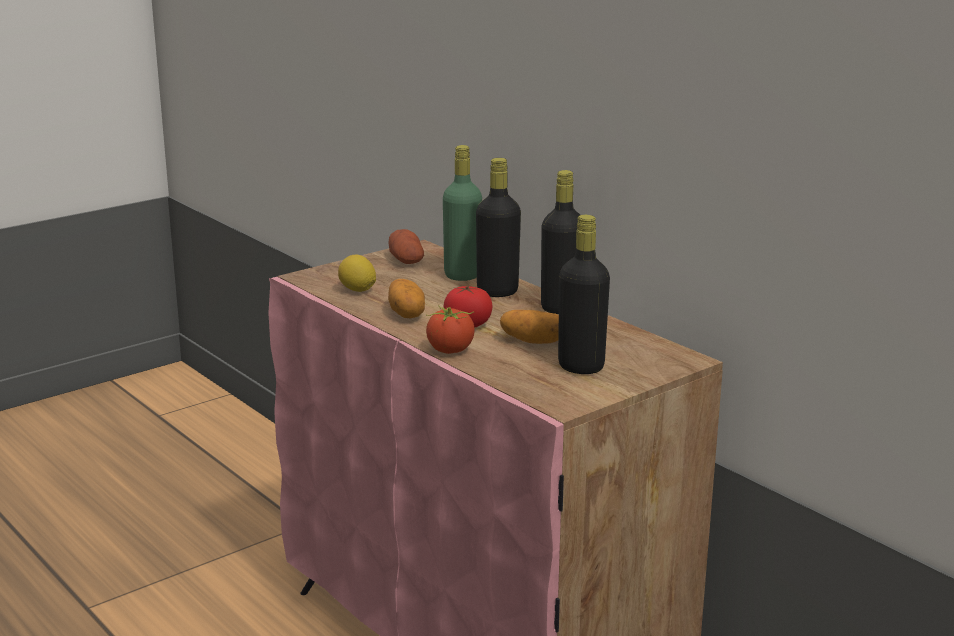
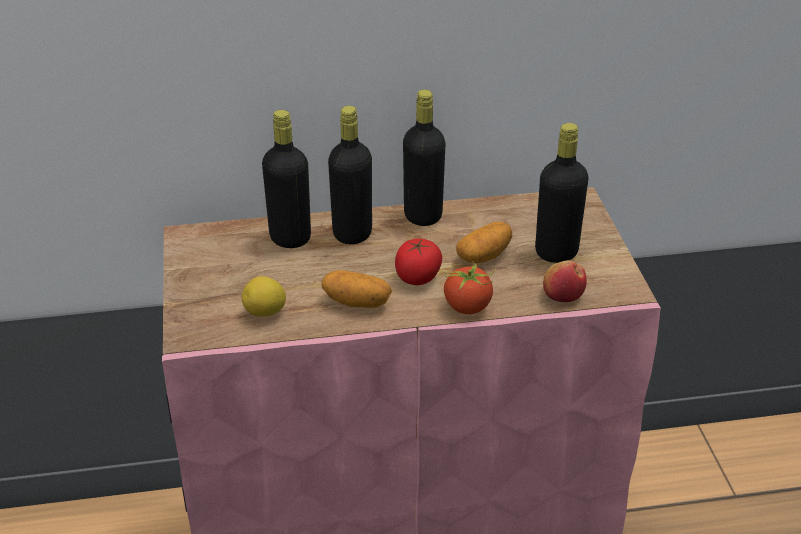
camera: 60 degrees left, 15 degrees up
(406, 261) = (215, 256): potato -> none
(462, 275) = (290, 238): green bottle -> black bottle
(516, 381) = (562, 295): none -> apple

